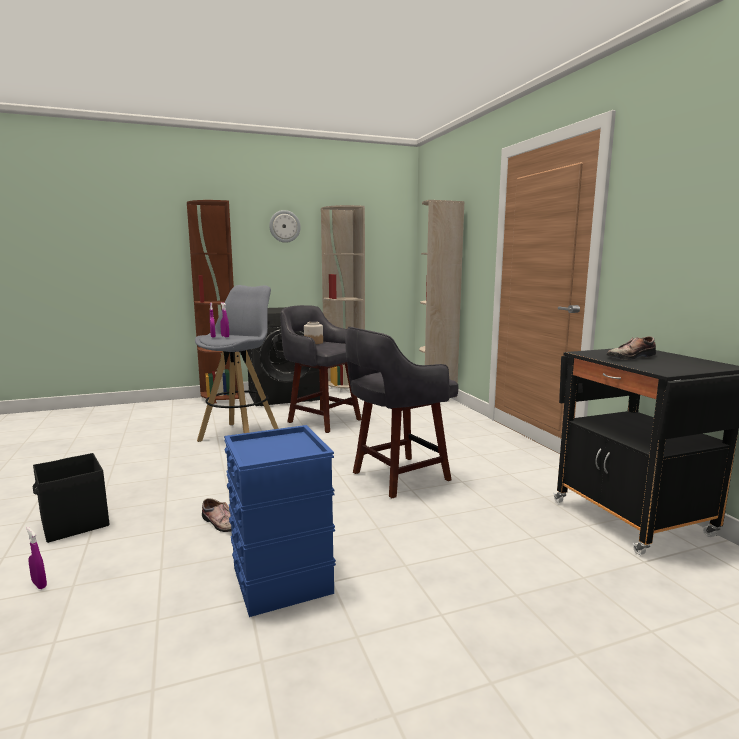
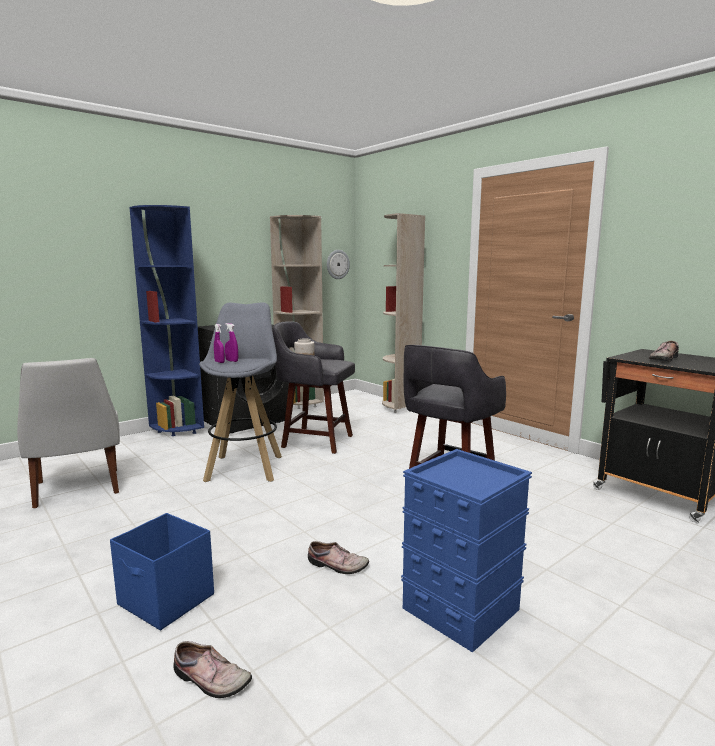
camera: 20 degrees left, 0 degrees up
(39, 584) = (210, 680): purple spray bottle -> shoe
(74, 523) = (166, 600): black storage box -> blue storage box
(105, 434) = (77, 489): none -> white chair
(221, 400) = (177, 432): brown bookcase -> blue bookcase
(284, 226) = (234, 235): wall clock -> wall clock (337, 264)

